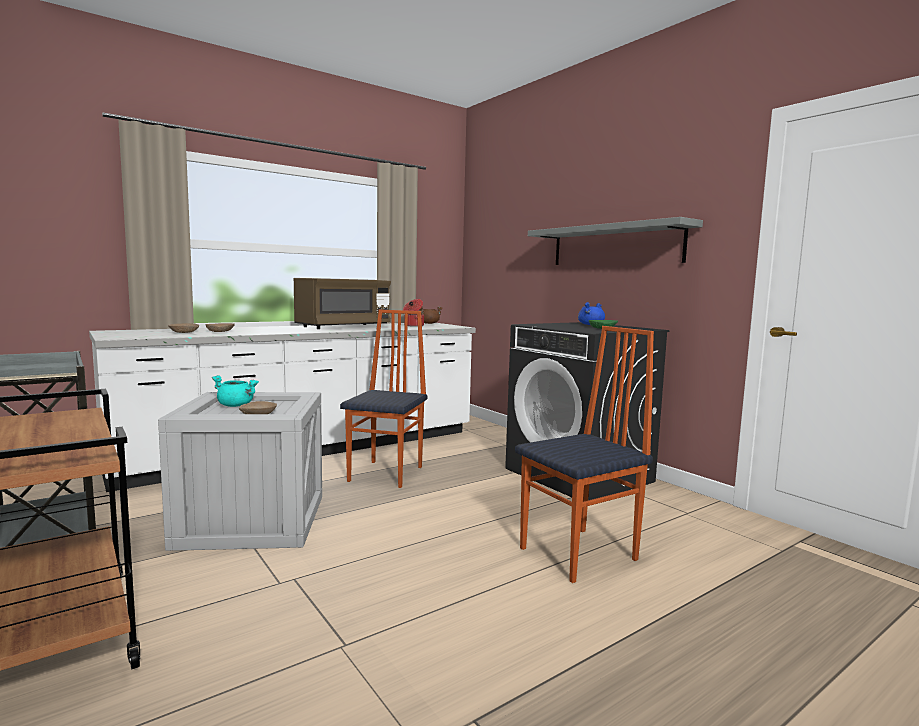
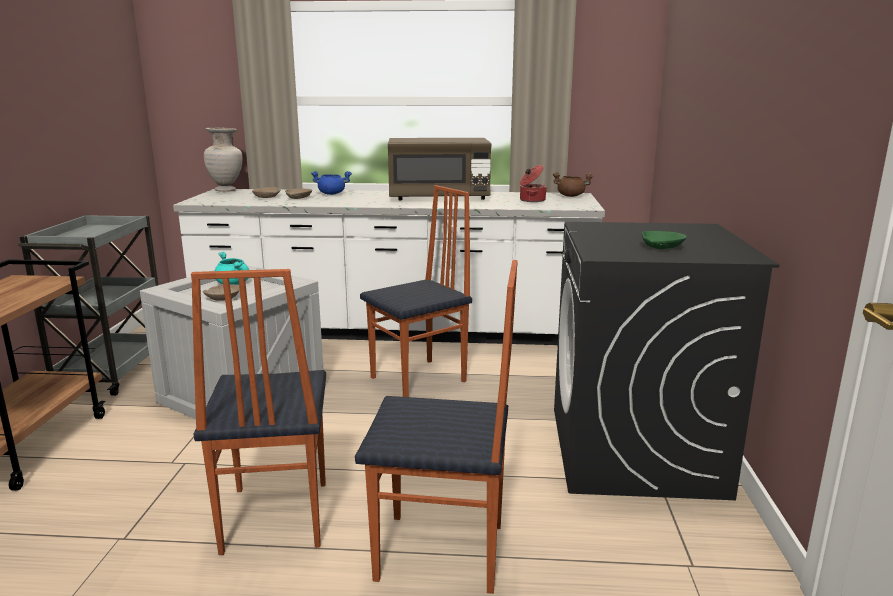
camera: 40 degrees right, 10 degrees up
(114, 331) = (226, 190): none -> beige vase
(443, 580) = (273, 517): none -> chair
(590, 324) = (689, 234): blue cooking pot -> blue cooking pot (332, 194)
(614, 245) = (759, 102): grey shelf -> none

